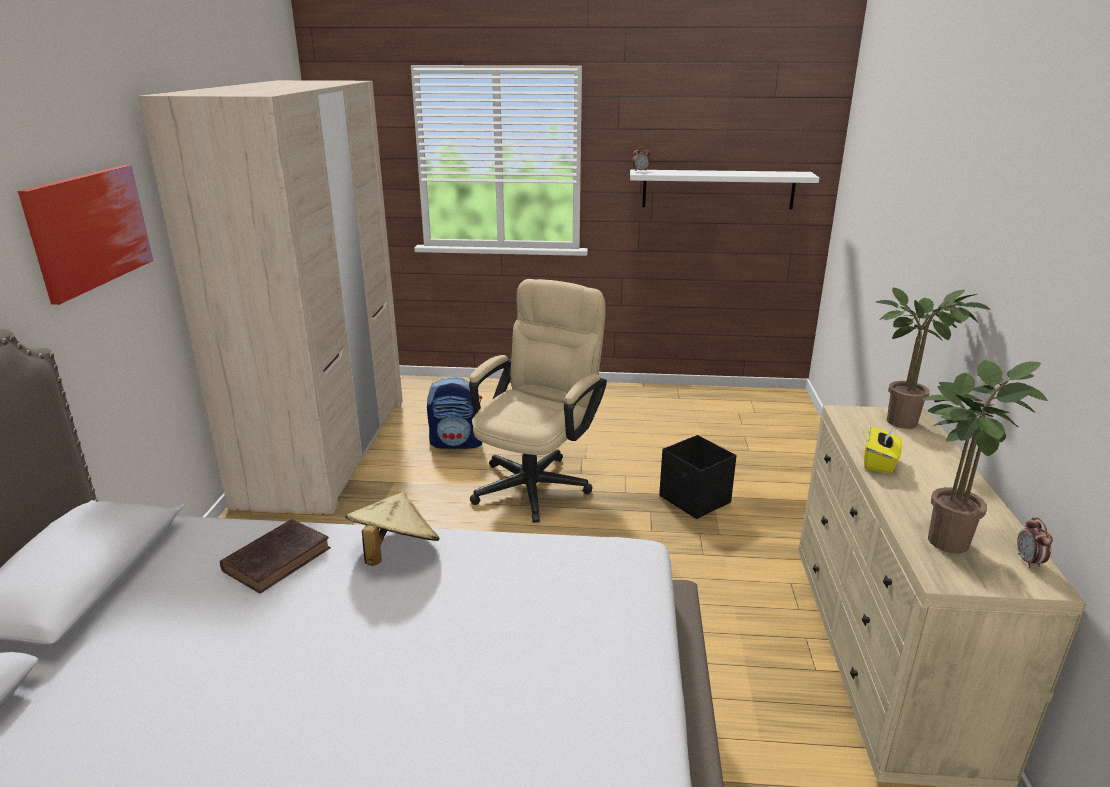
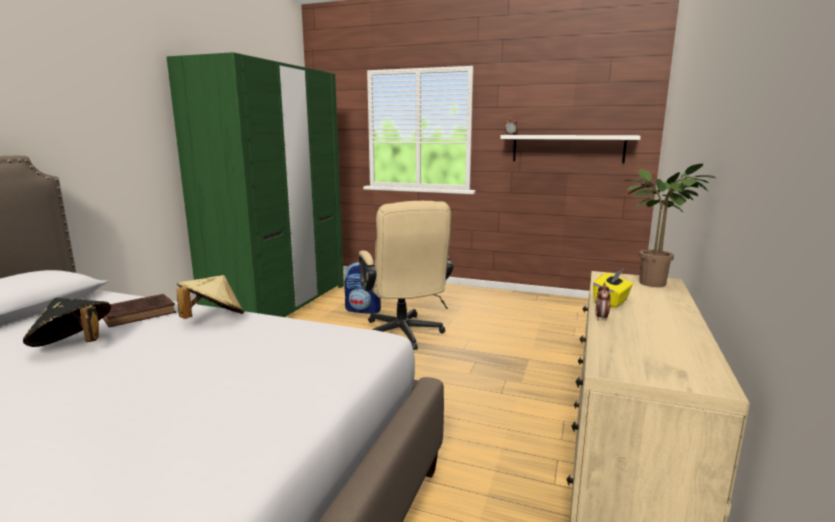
camera: 15 degrees right, 10 degrees down
(89, 230) = (114, 122): picture -> none
(245, 638) = (74, 346): none -> black hat
(327, 448) = (280, 304): beige wardrobe -> green wardrobe
(537, 481) = (404, 336): beige office chair -> beige office chair turned 120 degrees clockwise
(695, 500) = (514, 359): black storage box -> none
(946, 537) = (635, 346): potted plant -> none
(1028, 561) = (706, 369): alarm clock -> alarm clock (601, 318)

